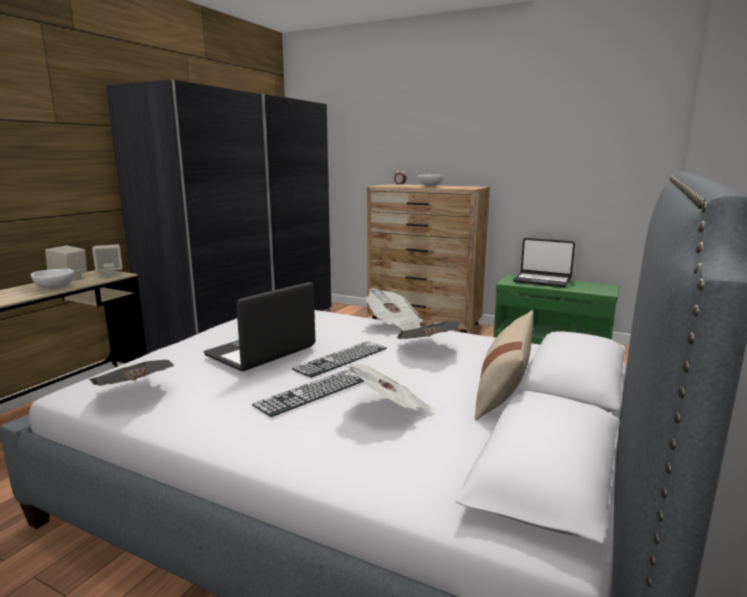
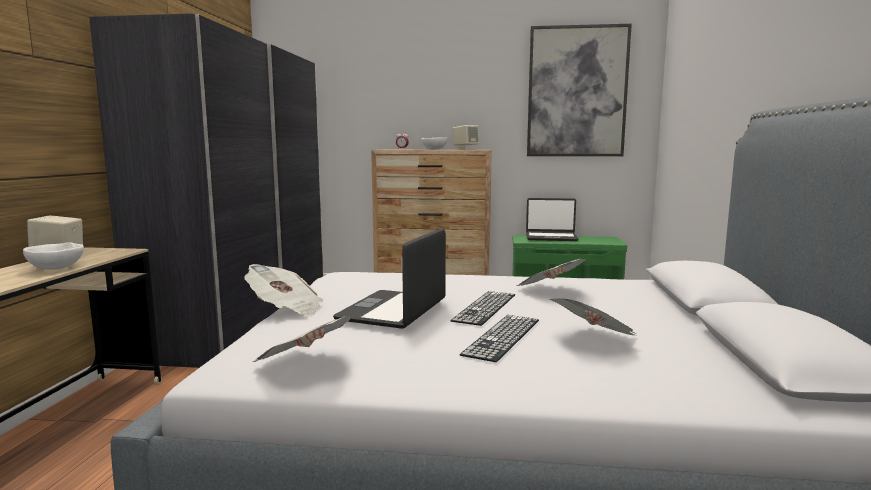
camera: 20 degrees left, 5 degrees down
(110, 275) = (112, 251): beige speaker -> beige speaker (465, 149)
(394, 325) = (490, 277): newspaper -> newspaper (286, 309)
(504, 388) = (663, 313): beige pillow -> none
(584, 126) = (577, 92): none -> picture

